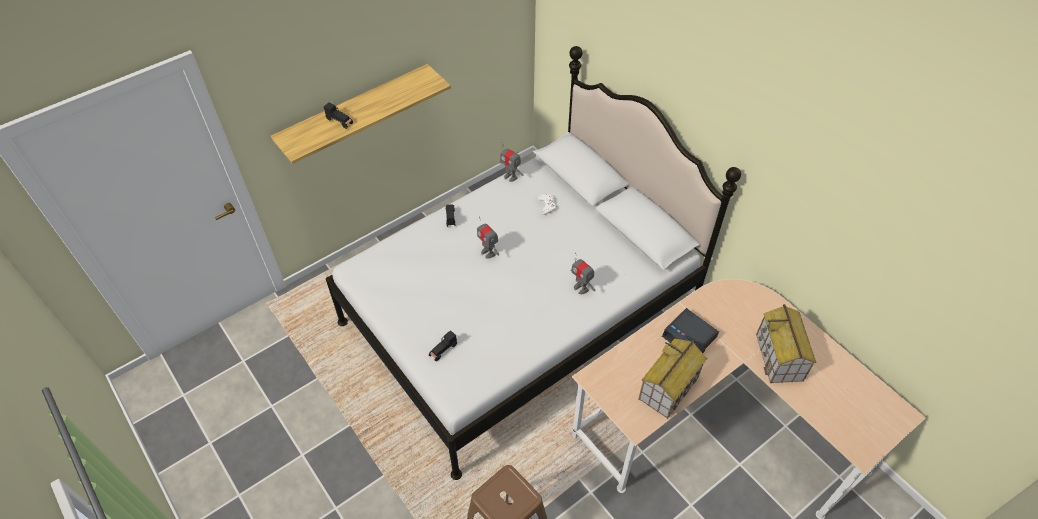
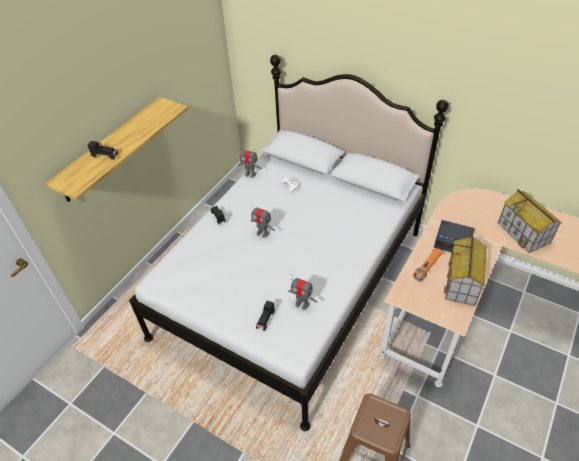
camera: 20 degrees left, 5 degrees down
(581, 288) = (349, 235): toy robot -> toy robot (302, 304)
(640, 357) = (427, 268): none -> orange flashlight

